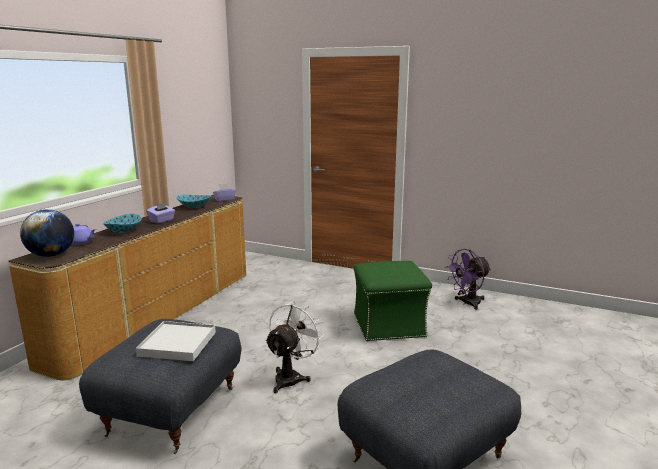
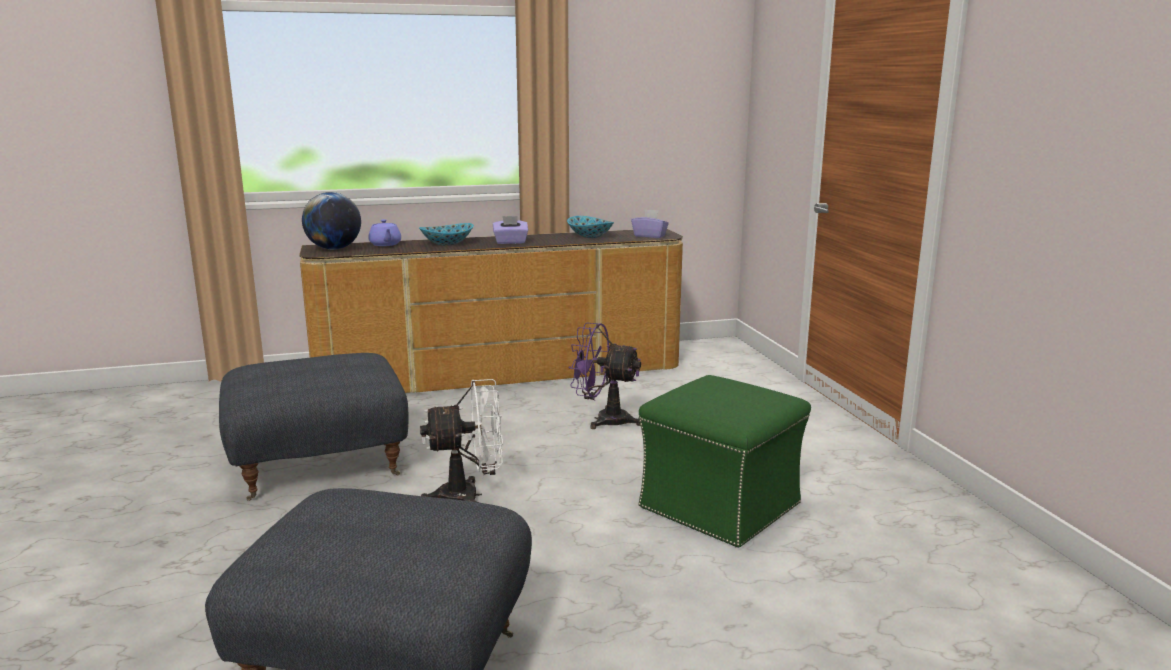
camera: 50 degrees right, 0 degrees up
(178, 344) = (312, 375): white tray -> none
(467, 303) = (943, 544): purple fan -> purple fan (604, 420)

